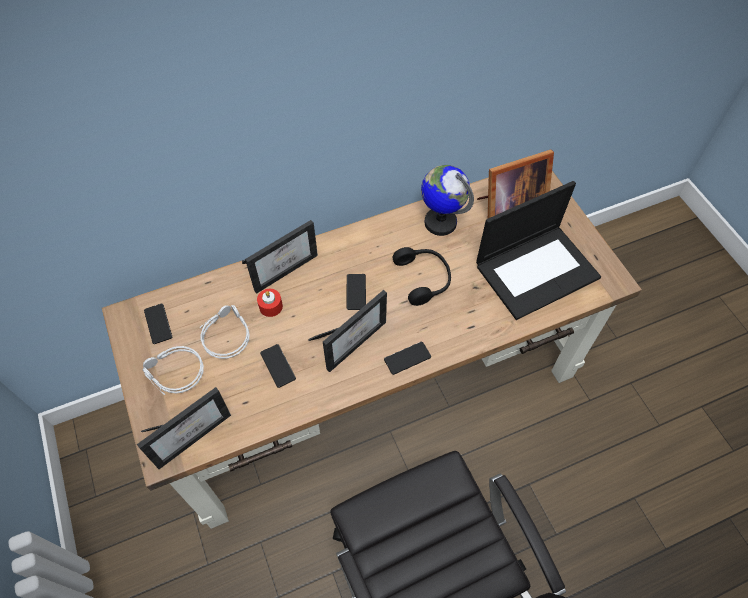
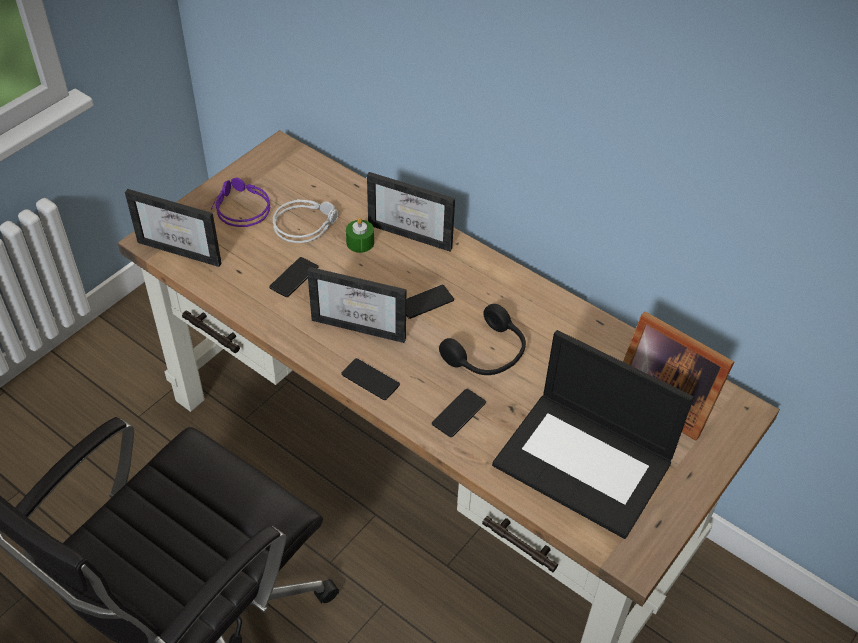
camera: 60 degrees right, 10 degrees down
(158, 324) = (286, 173): phone -> phone (459, 413)
(174, 373) = (240, 208): grey headphones -> purple headphones
(271, 306) = (360, 242): red candle -> green candle
(440, 222) = (581, 339): globe -> none

